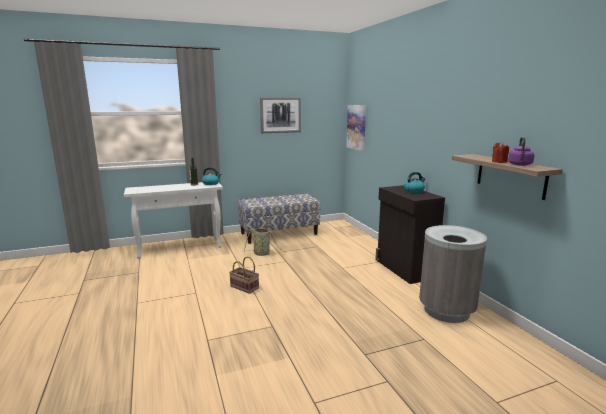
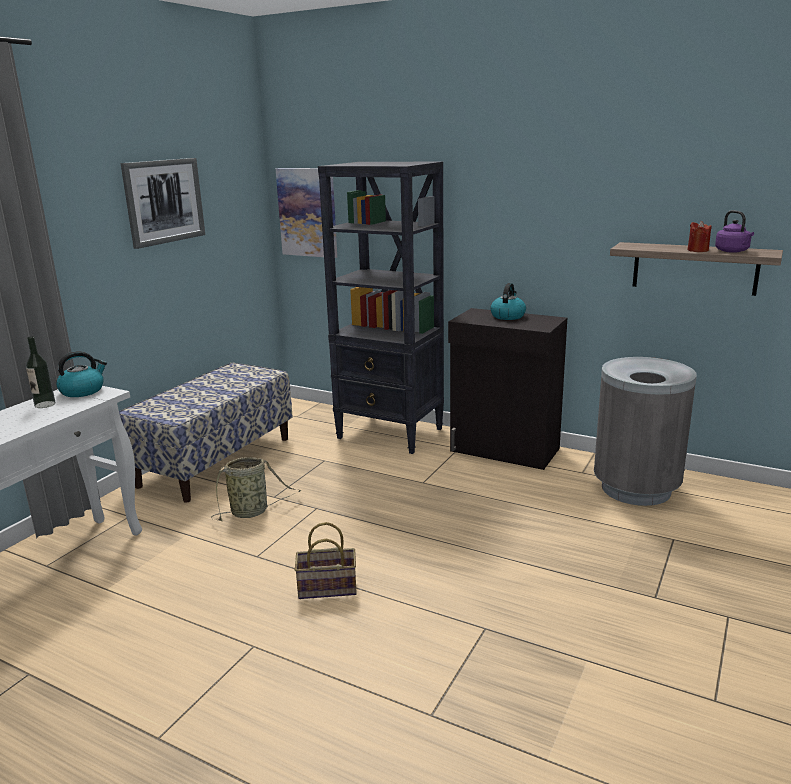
camera: 40 degrees left, 5 degrees up
(362, 245) = (391, 433): none -> black bookcase

